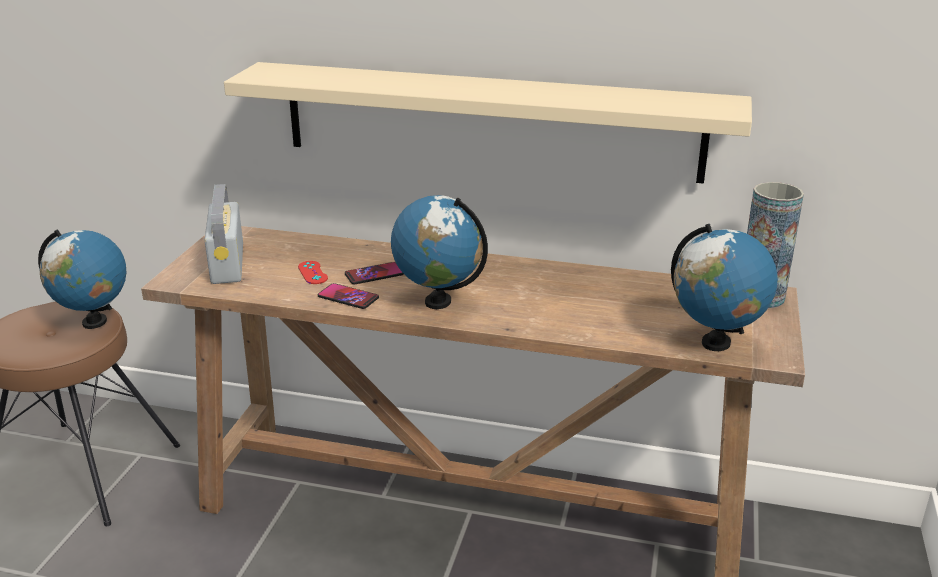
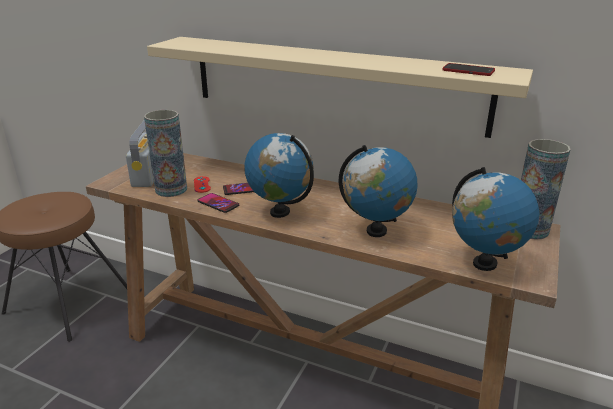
camera: 10 degrees right, 0 degrees up
(94, 322) = (71, 207): globe -> globe (376, 231)
(272, 283) = (171, 190): none -> vase
(675, 103) = (468, 71): none -> phone

